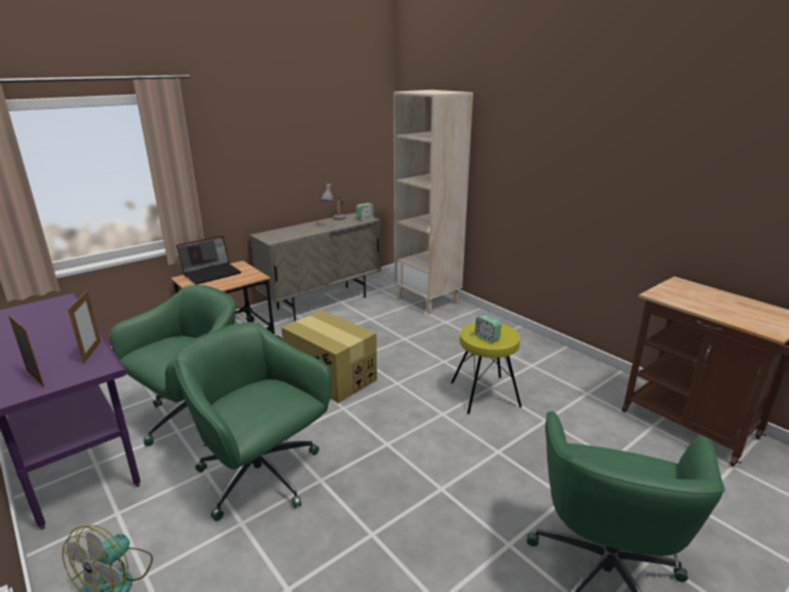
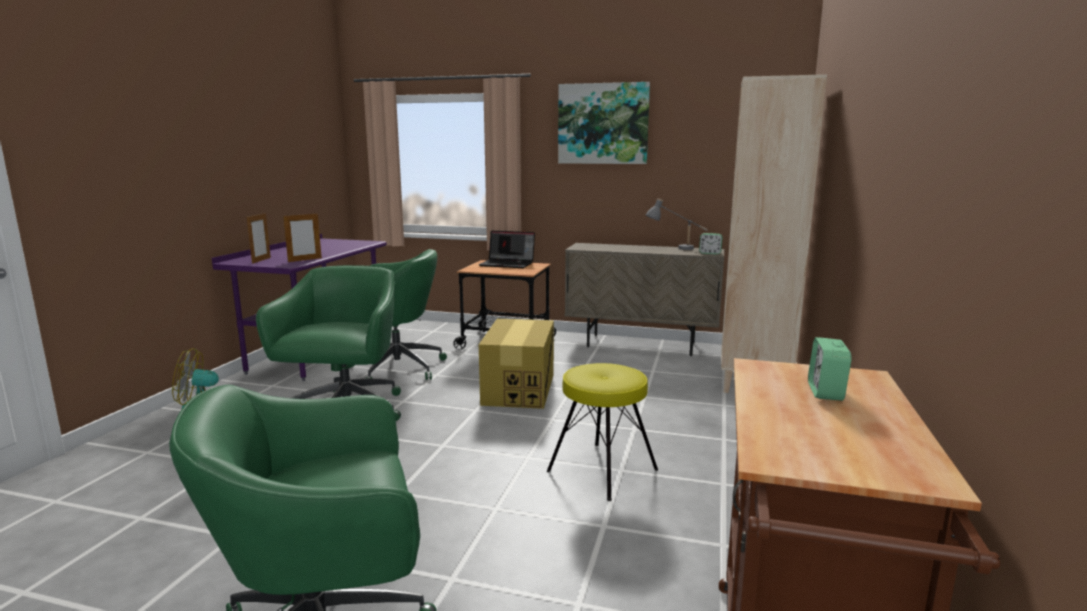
camera: 55 degrees right, 10 degrees down
(258, 121) = (603, 124): none -> picture
(487, 338) = (587, 375): alarm clock -> alarm clock (825, 392)

